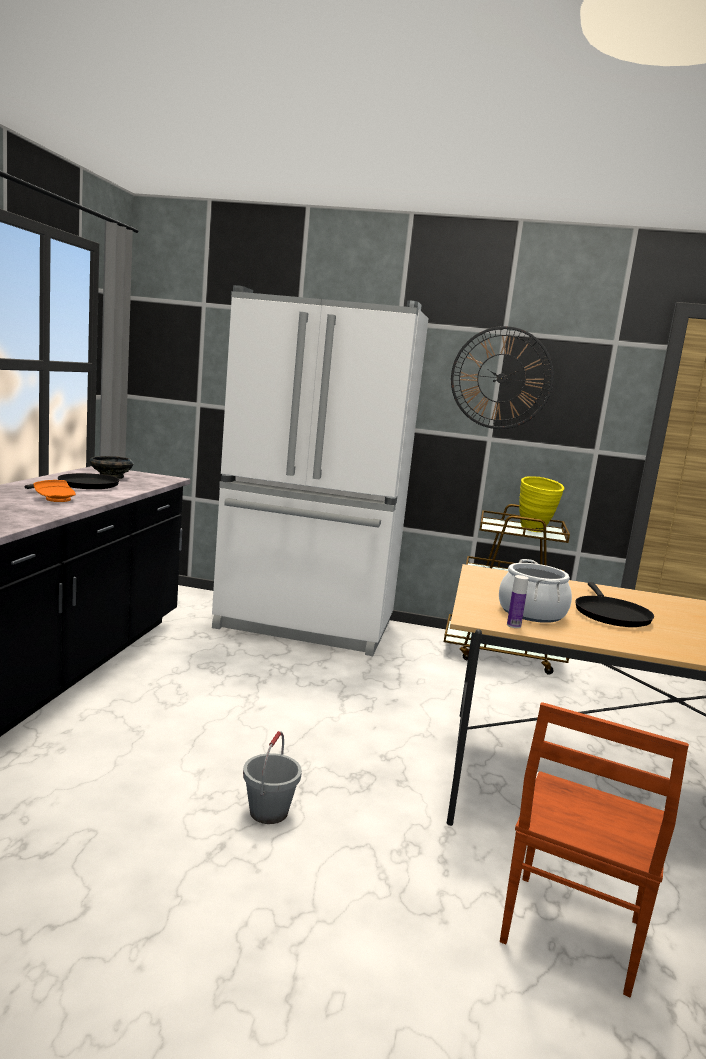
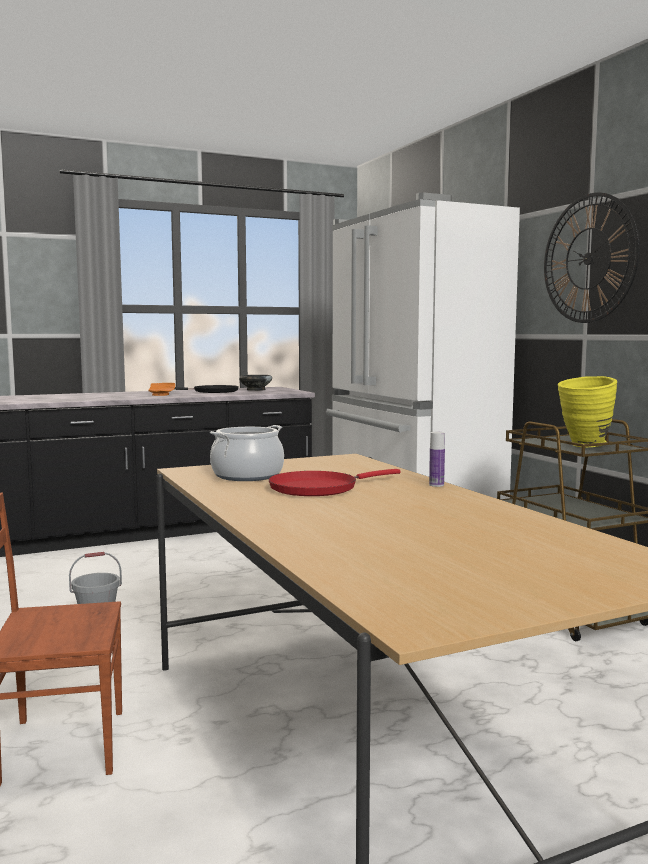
camera: 55 degrees right, 5 degrees down
(513, 625) = (193, 476): bottle -> bottle (436, 485)
(610, 614) = (318, 488): black frying pan -> red frying pan

